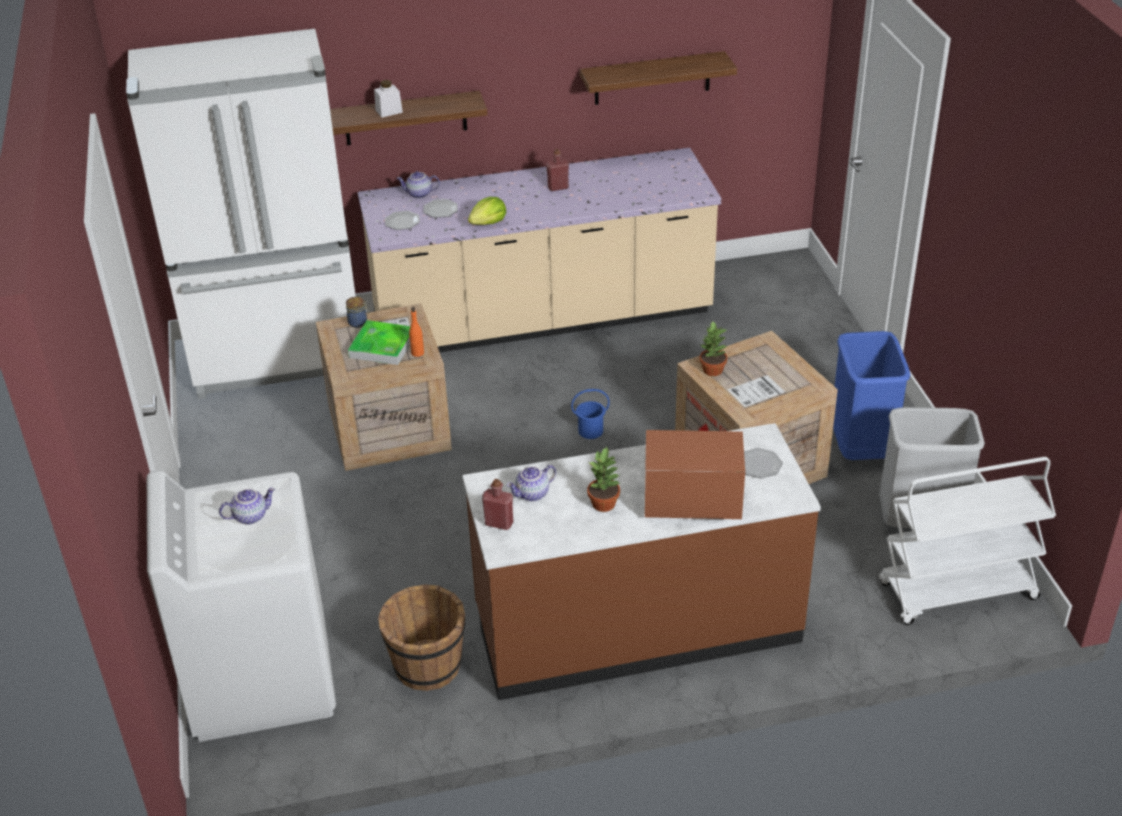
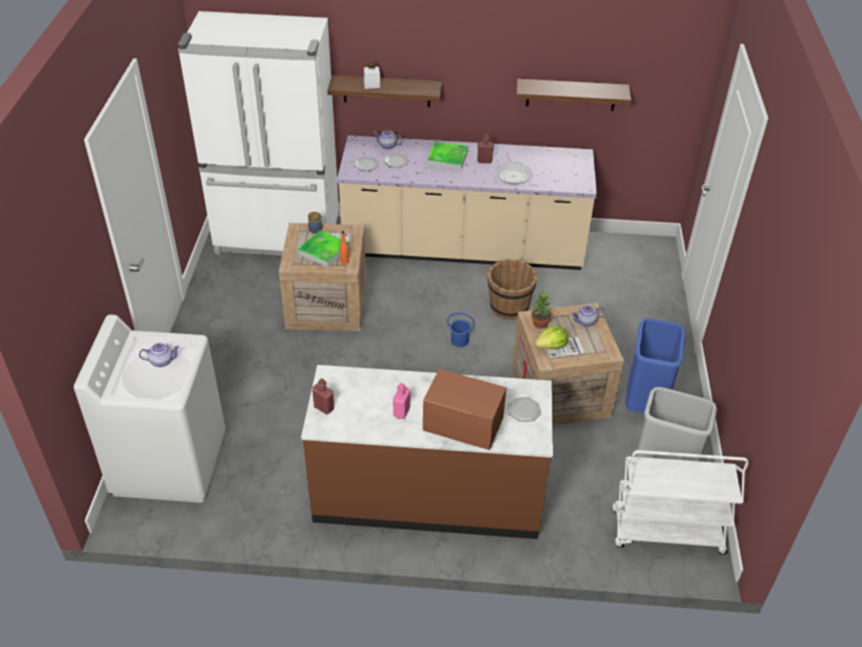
camera: 15 degrees right, 5 degrees up
(427, 667) = (277, 485): brown bucket -> brown bucket (509, 307)
(488, 223) = (424, 178): lettuce -> lettuce (551, 346)
(508, 194) = (447, 158): none -> tray
(532, 494) = (356, 392): teapot -> teapot (585, 322)
(604, 196) = (513, 175): none -> frying pan
(604, 504) = (401, 412): potted plant -> pink bottle

